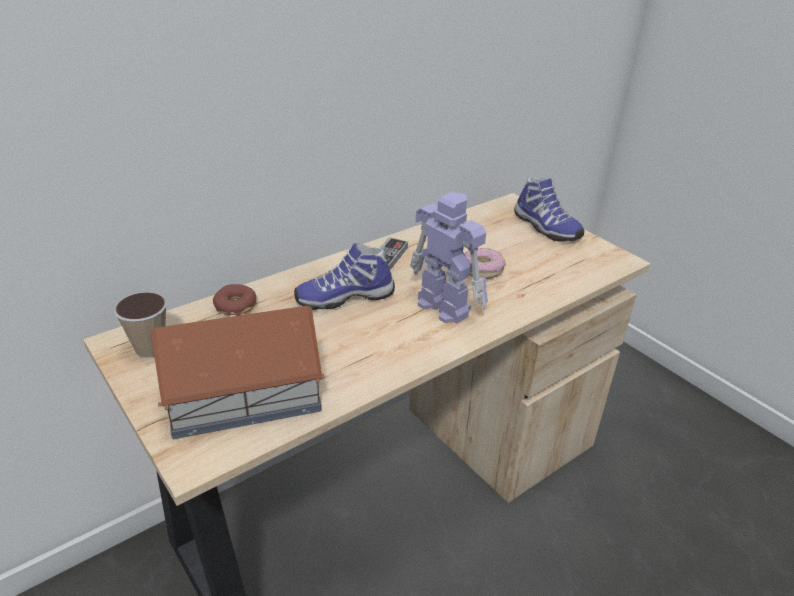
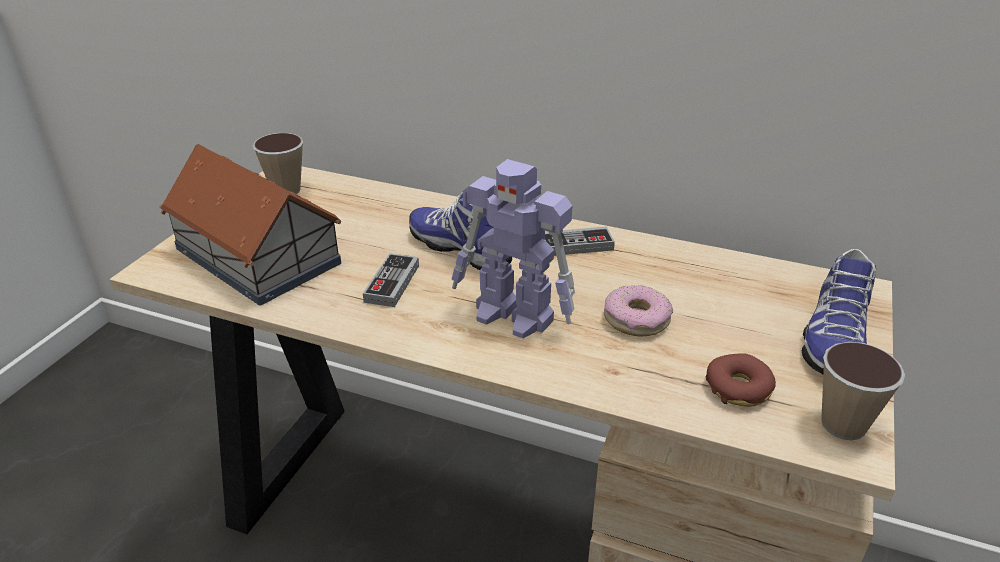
camera: 60 degrees right, 0 degrees up
(235, 306) = (384, 200): donut -> donut (738, 388)
(357, 339) = (392, 283): none -> game controller
(442, 306) = (515, 316): toy robot -> toy robot turned 105 degrees clockwise
(605, 254) = (843, 425): none -> cup

